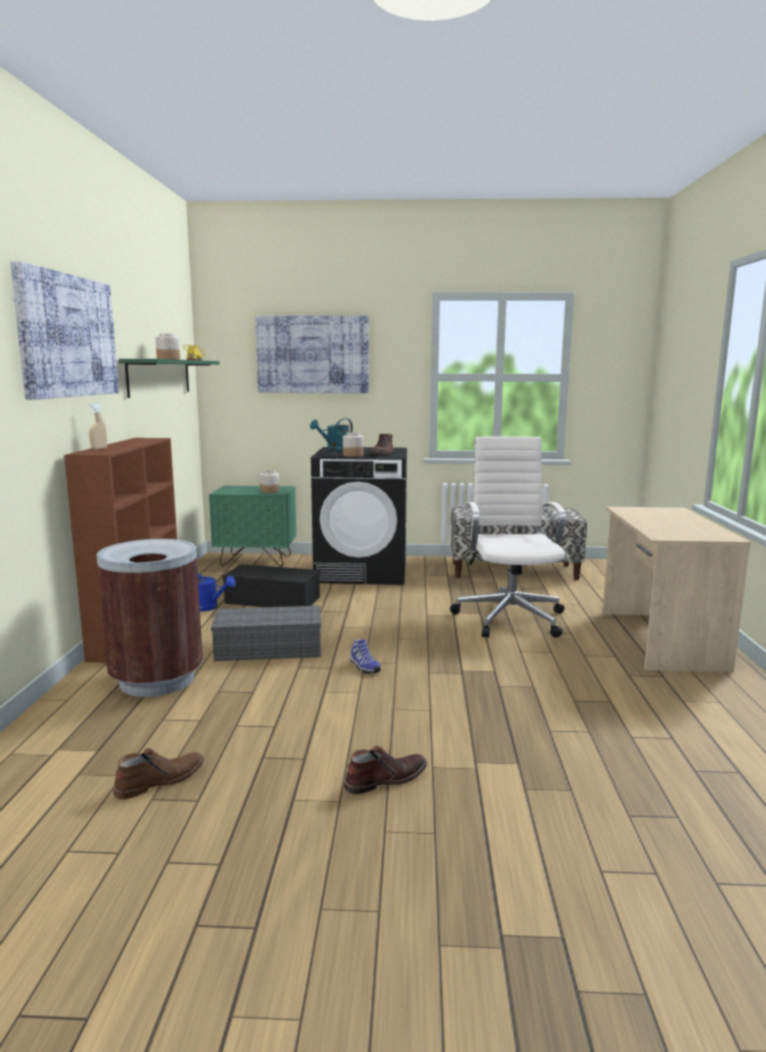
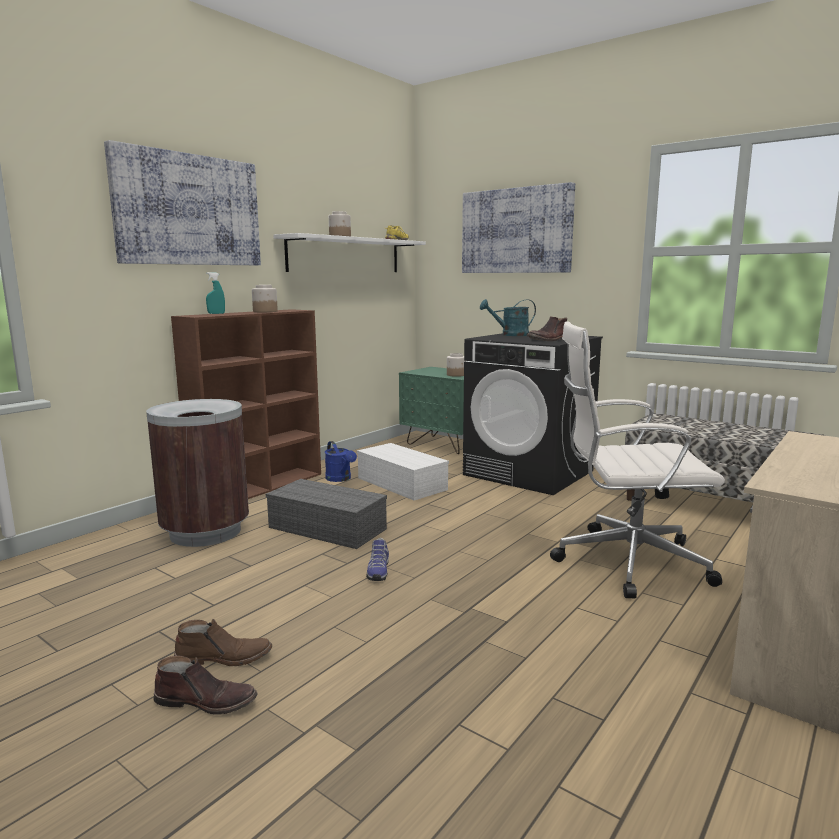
camera: 35 degrees right, 0 degrees up
(99, 448) = (216, 313): beige spray bottle -> turquoise spray bottle
(159, 781) = (66, 621): brown boot -> brown boot (224, 657)
(160, 377) = (345, 255): green shelf -> white shelf
(274, 600) = (403, 484): black storage box -> white storage box
(353, 455) = (511, 339): jar -> jar (265, 311)
(510, 617) = (626, 561): white office chair -> white office chair turned 120 degrees counterclockwise

